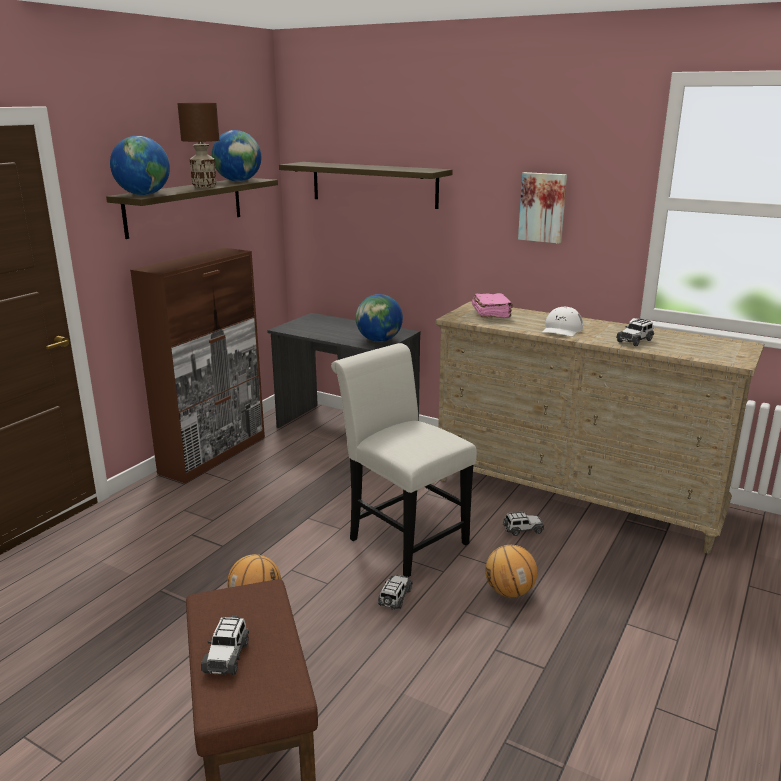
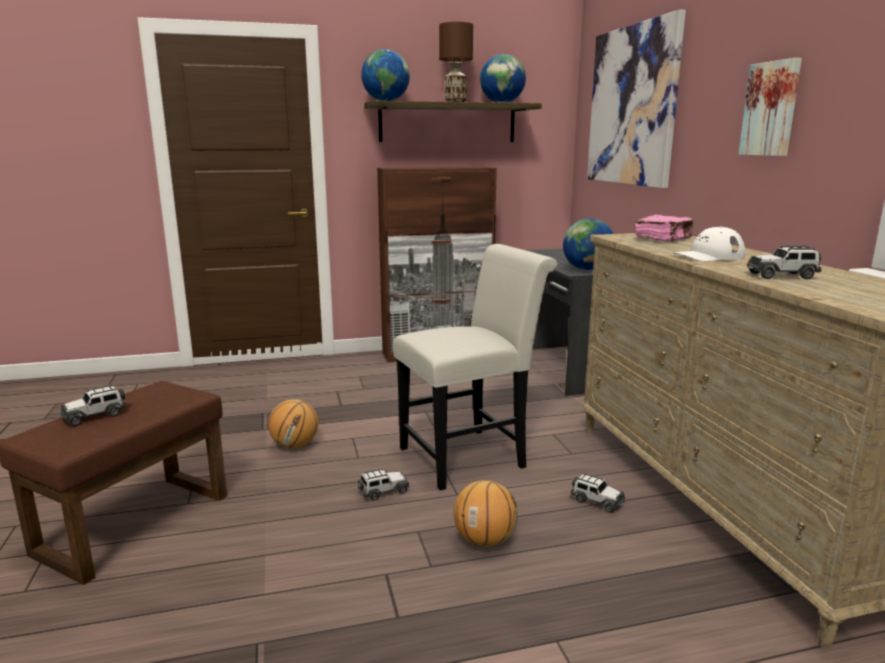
camera: 45 degrees right, 5 degrees down
(374, 184) = (632, 106): shelf -> picture
(402, 538) = (470, 455): white chair -> white chair turned 60 degrees clockwise

